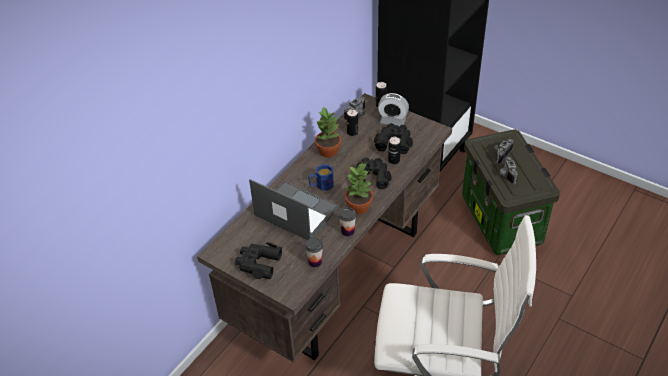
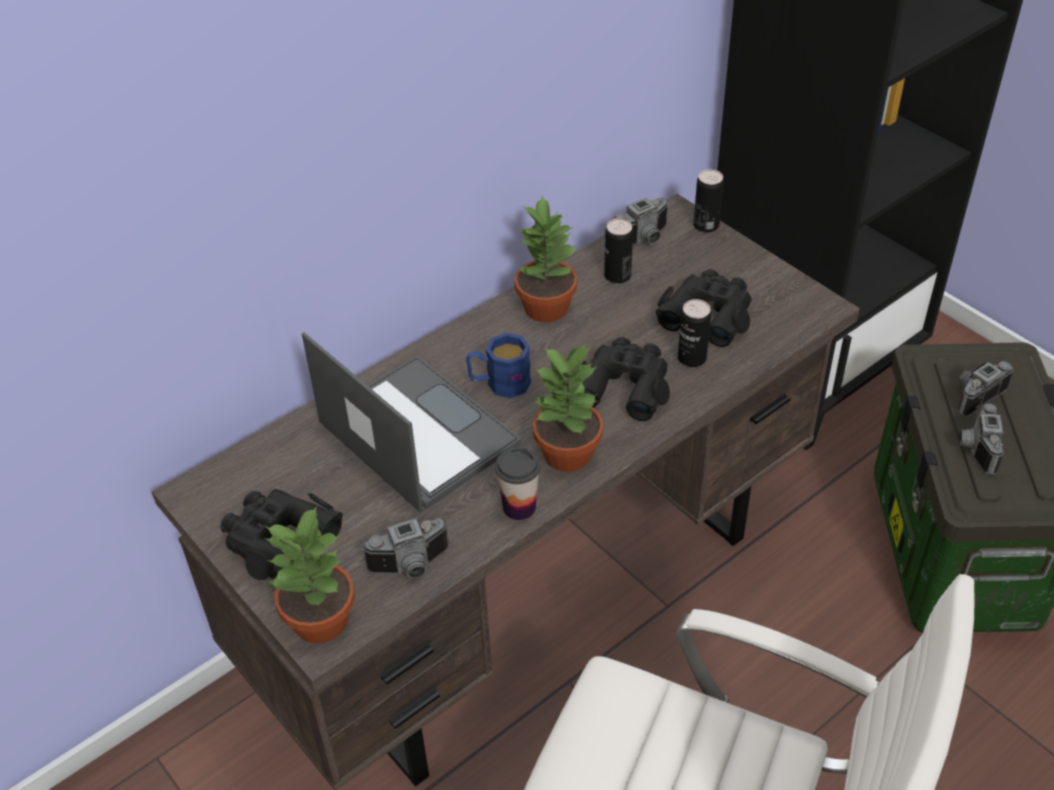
camera: 15 degrees right, 0 degrees up
(287, 289) = (319, 621): none -> potted plant
(315, 262) = (412, 566): cup -> camera
(392, 121) = (721, 266): alarm clock -> none

